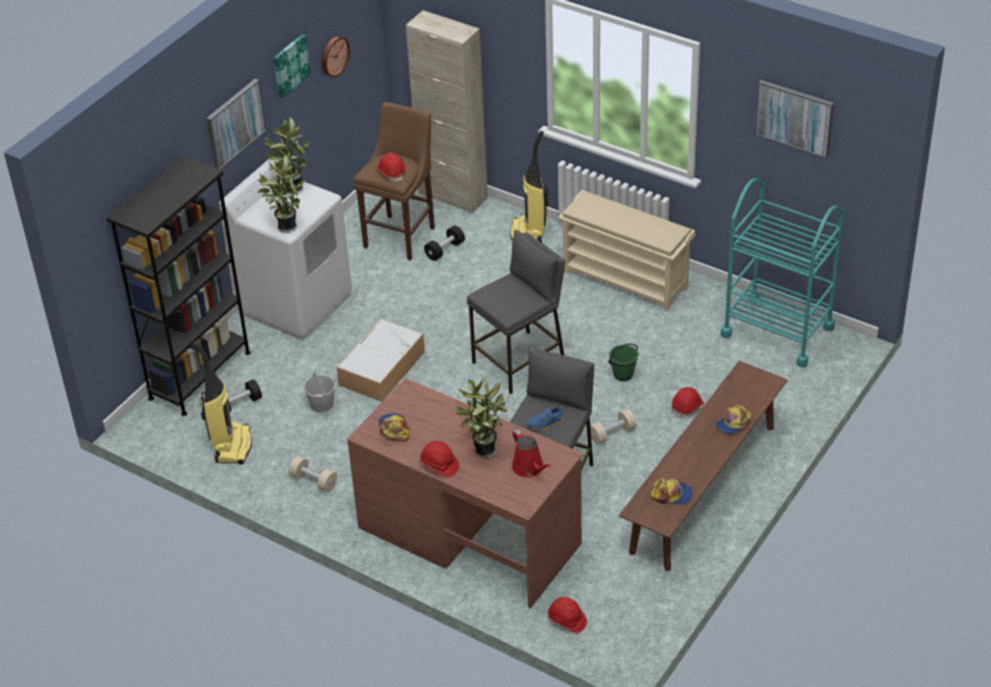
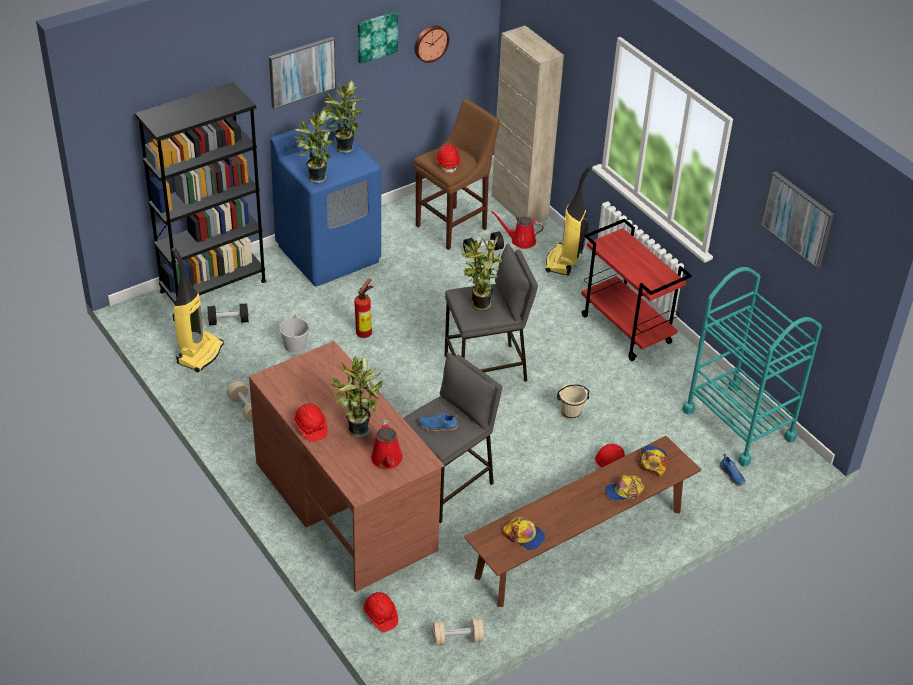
camera: 20 degrees right, 0 degrees up
(295, 303) = (329, 253): white washing machine -> blue washing machine
(382, 367) = (365, 332): storage box -> fire extinguisher
(394, 429) = (293, 382): cap -> cap (653, 462)
(474, 228) = (520, 240): none -> red watering can
(508, 299) = (479, 305): none -> potted plant
(612, 434) = (527, 462): beige dumbbell -> beige dumbbell (457, 638)
(623, 375) = (570, 413): green bucket -> beige bucket
(626, 279) = (627, 329): beige shoe rack -> red cart
(799, 379) = (732, 475): none -> blue shoe

